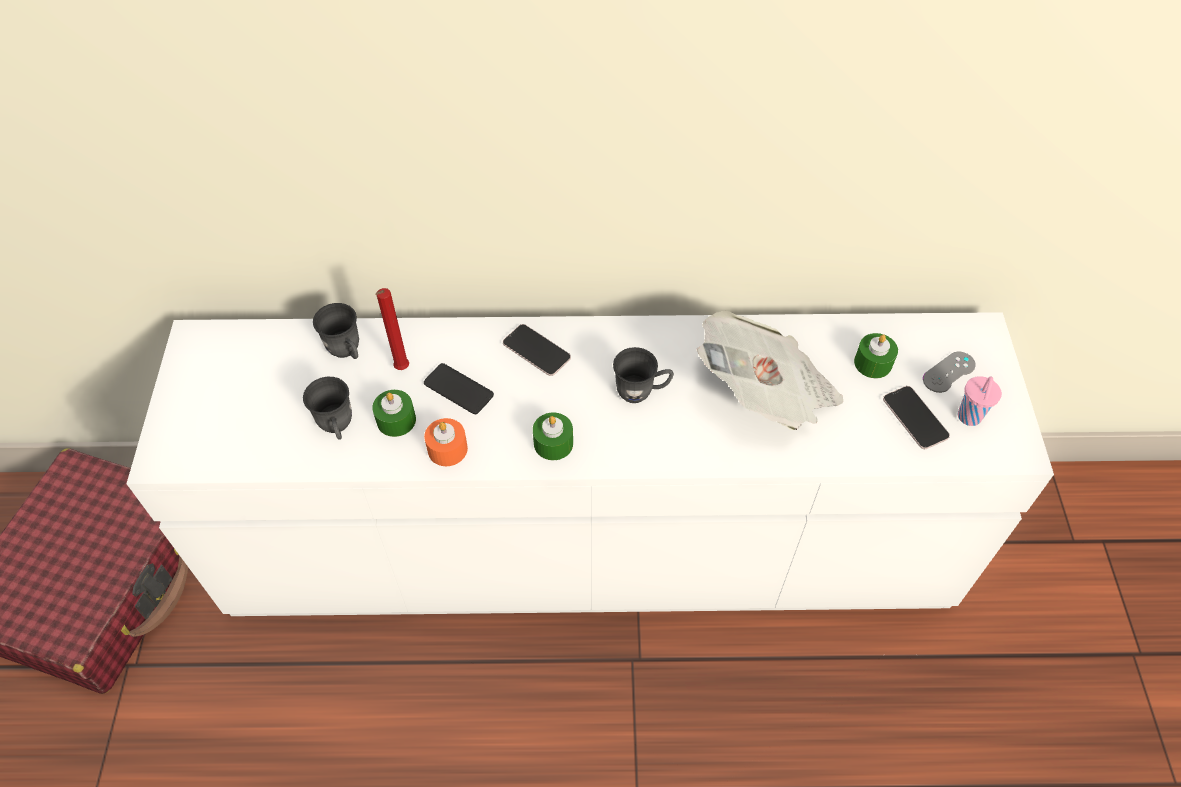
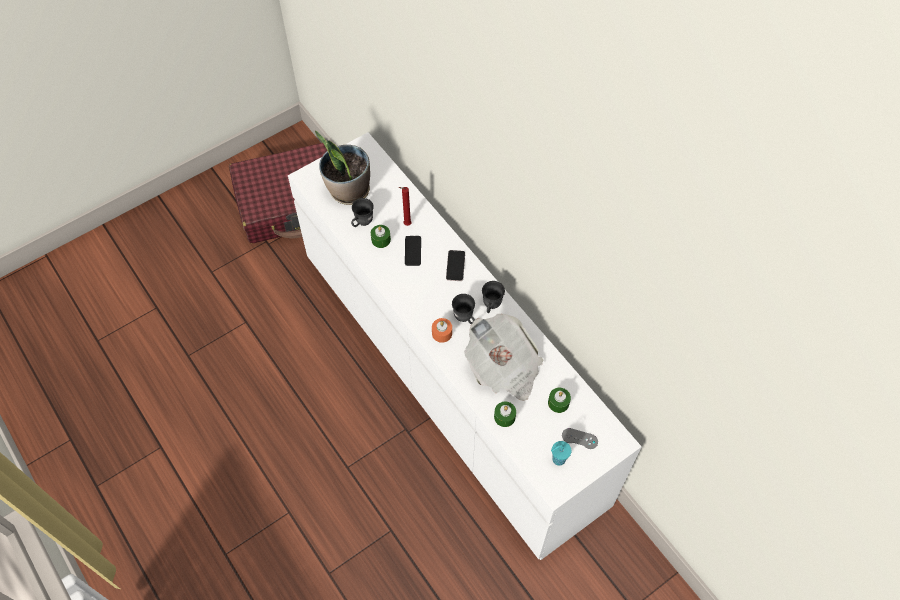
camera: 55 degrees right, 5 degrees up
(256, 411) = (348, 191): none -> potted plant
(347, 352) = (399, 200): grey mug -> grey mug (491, 306)
(447, 449) = (381, 266): orange candle -> orange candle (442, 333)
(553, 443) = (413, 301): green candle -> green candle (504, 417)
(915, 418) = (539, 436): phone -> none
(969, 418) = (558, 459): pink cup -> turquoise cup

